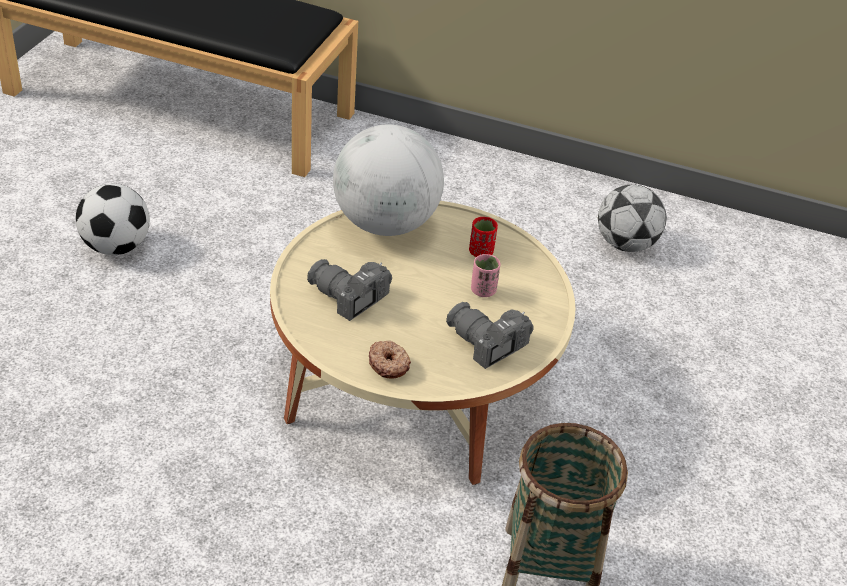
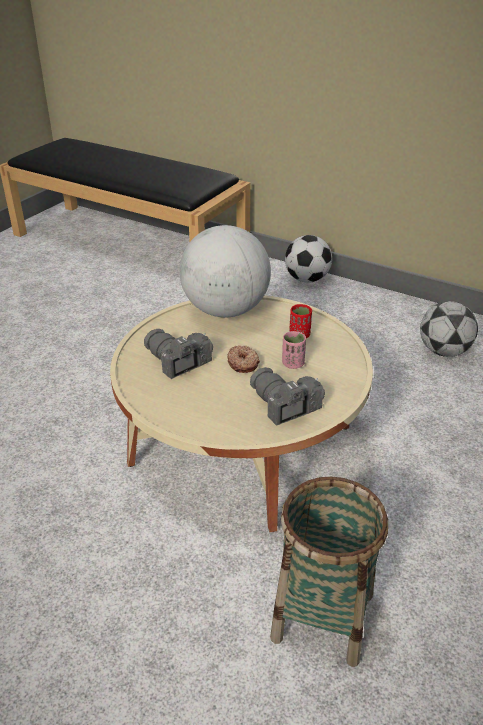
camera: 15 degrees right, 5 degrees down
(116, 247) = (48, 331): football -> football (307, 279)
(389, 364) = (191, 415): donut -> donut (243, 363)

